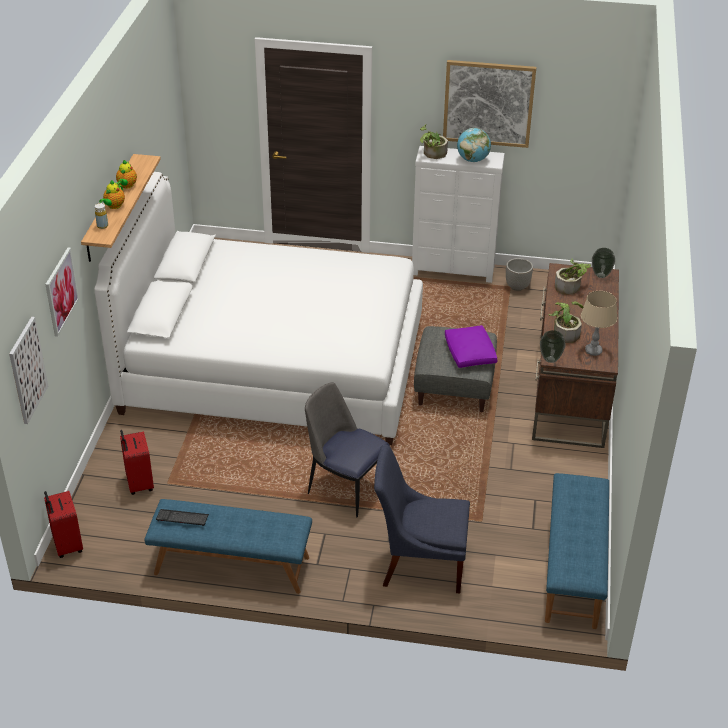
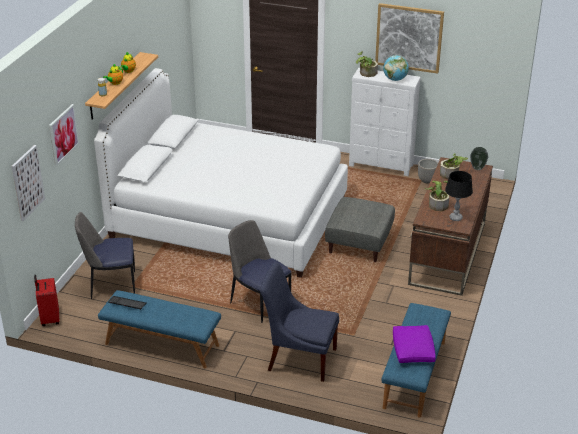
camera: 10 degrees right, 5 degrees down
(139, 484) = (111, 284): red suitcase -> chair
(469, 353) = (370, 217): purple pillow -> purple pillow (413, 349)
(551, 359) = (421, 221): vase -> none
(593, 351) = (455, 218): beige table lamp -> black table lamp

